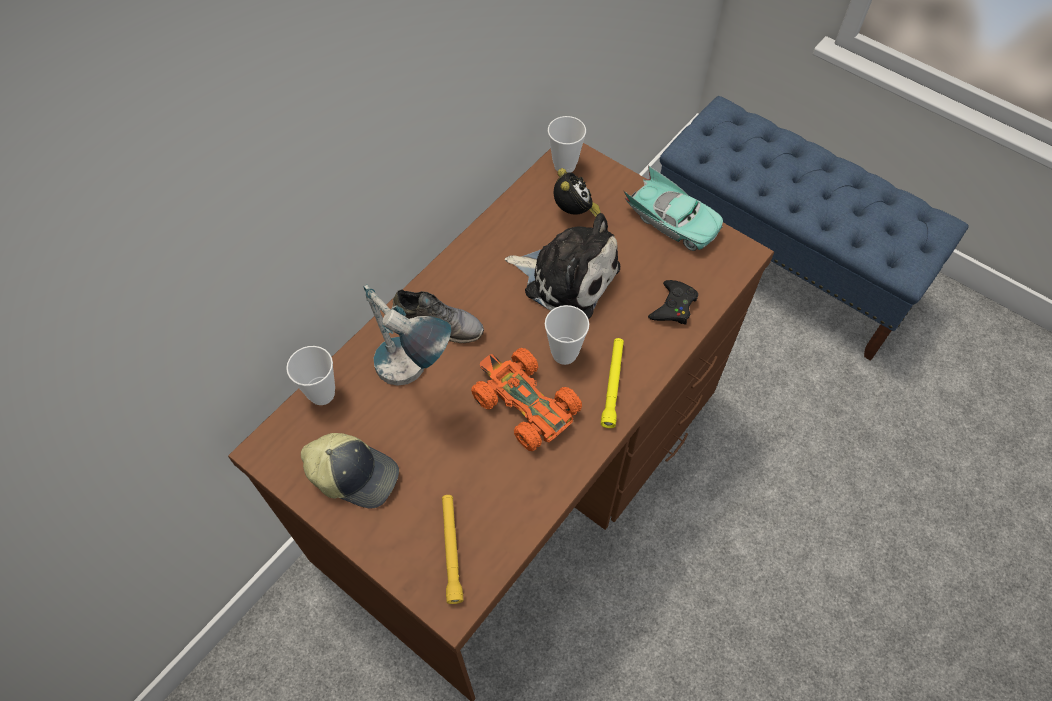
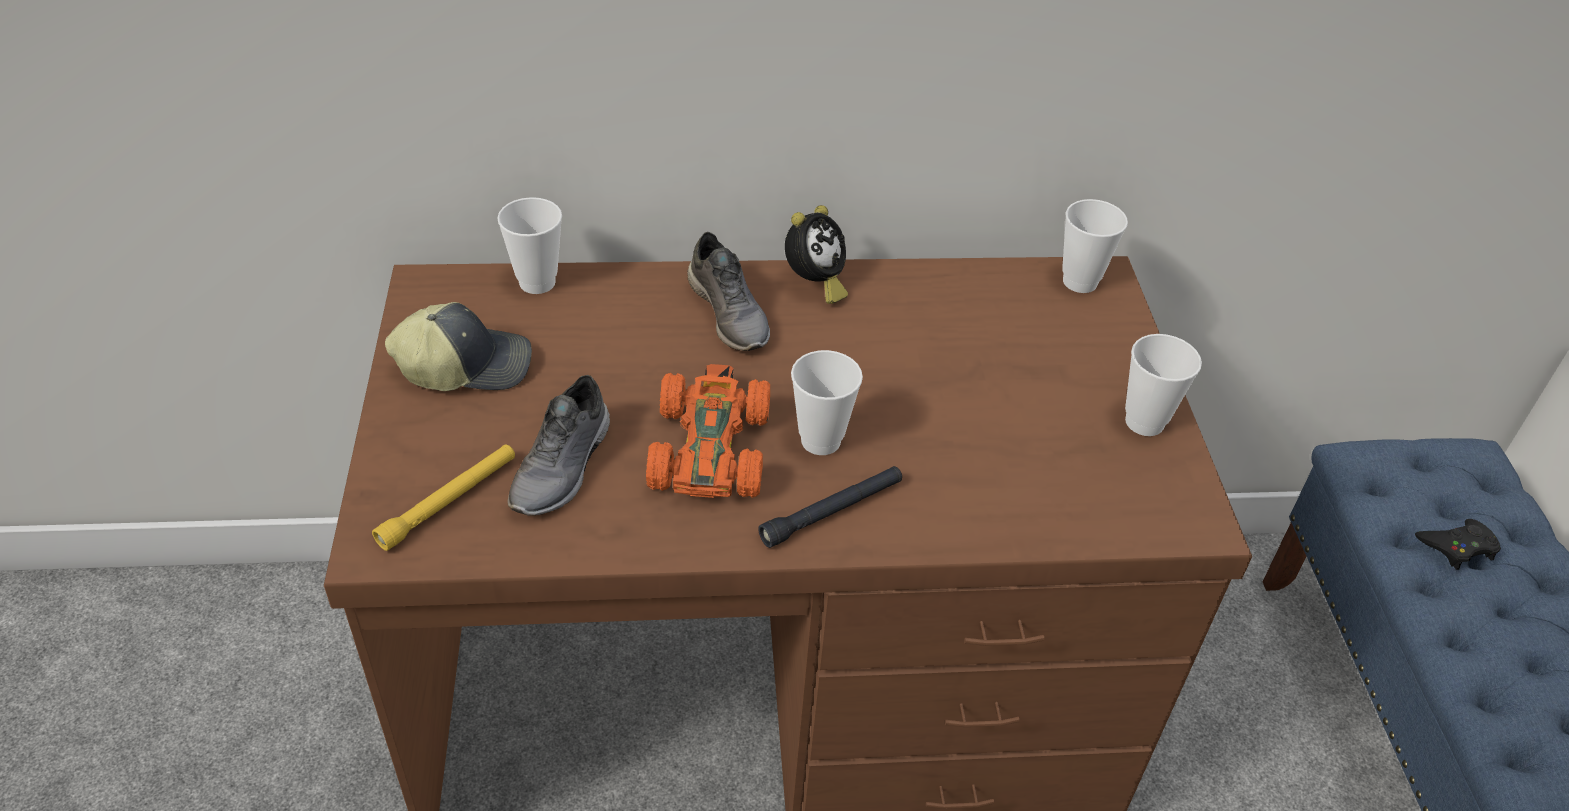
camera: 45 degrees right, 15 degrees down
(354, 474) = (466, 365): cap -> cap turned 75 degrees counterclockwise
(414, 378) = (636, 337): table lamp -> none
(477, 478) = (564, 467): none -> grey shoe
(566, 277) = (929, 378): plush toy -> none
(574, 212) = (1028, 329): alarm clock -> alarm clock (814, 284)
(613, 384) = (832, 512): yellow flashlight -> black flashlight
(671, 221) = (1144, 422): turquoise toy car -> cup
(673, 306) = (1021, 501): black game controller -> black game controller (1457, 547)

